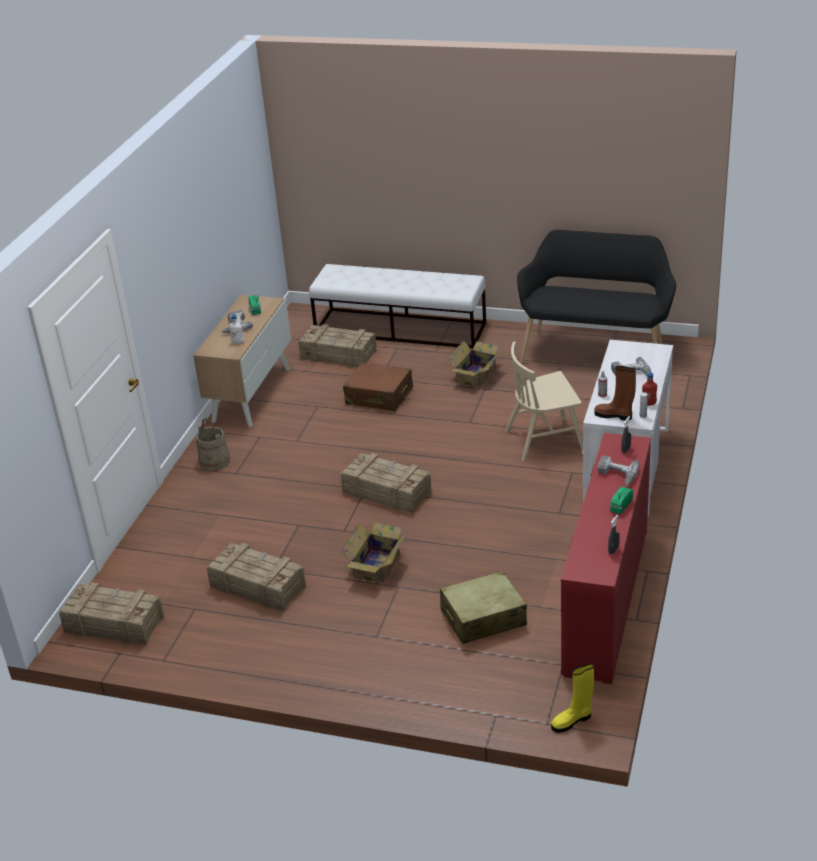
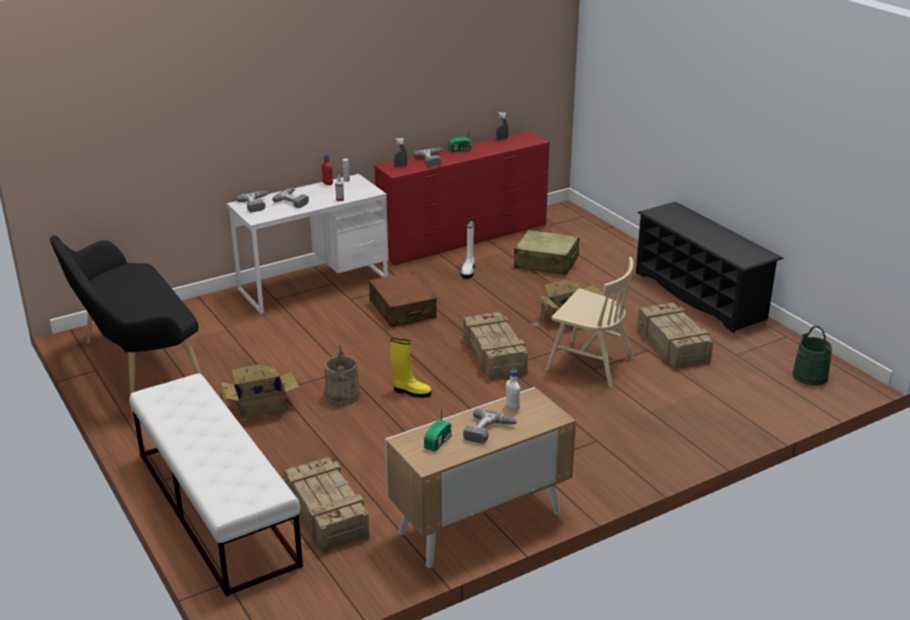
camera: 140 degrees left, 5 degrees down
(114, 623) = (810, 375): crate -> green bucket
(214, 461) = (603, 464): beige bucket -> beige bucket (342, 395)
(287, 667) = (700, 295): none -> black shoe rack
(379, 396) = (369, 439): brown suitcase -> brown suitcase (402, 309)
(535, 560) = (468, 270): none -> white boot
(544, 439) = (322, 327): beige chair -> beige chair (589, 363)
(572, 721) = (568, 212): yellow boot -> yellow boot (411, 392)
(614, 415) = (361, 188): brown boot -> none
(649, 356) = (257, 204): none -> power drill

